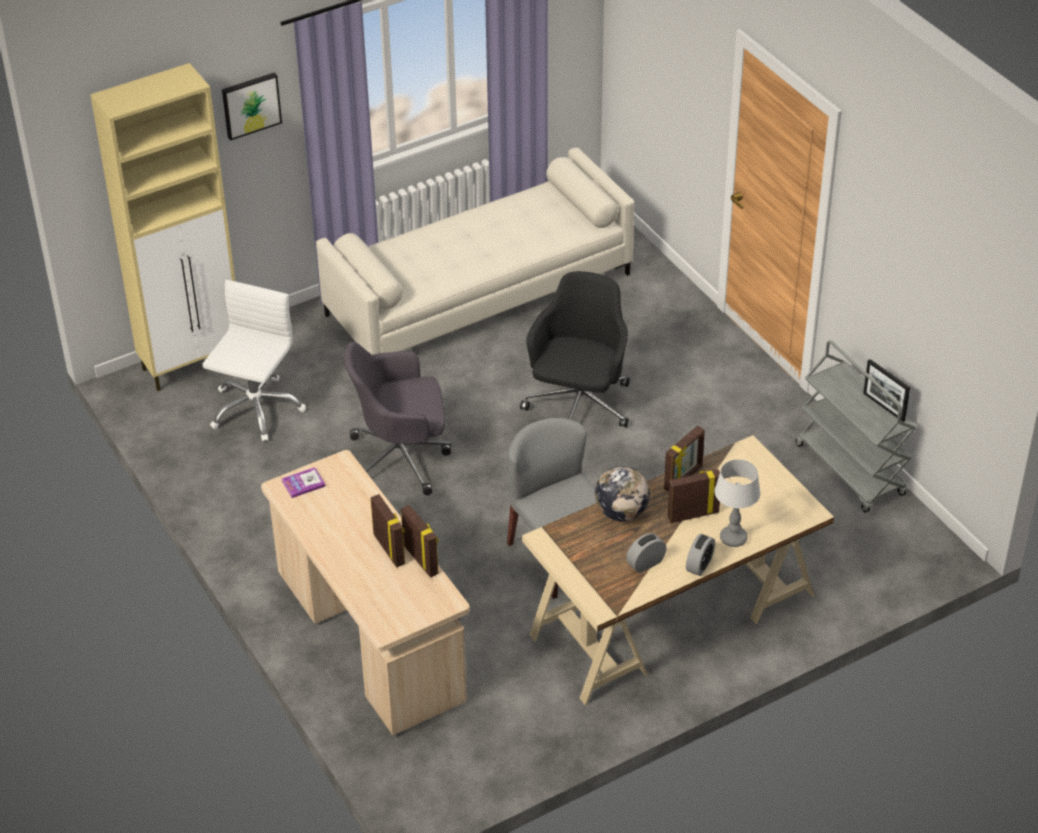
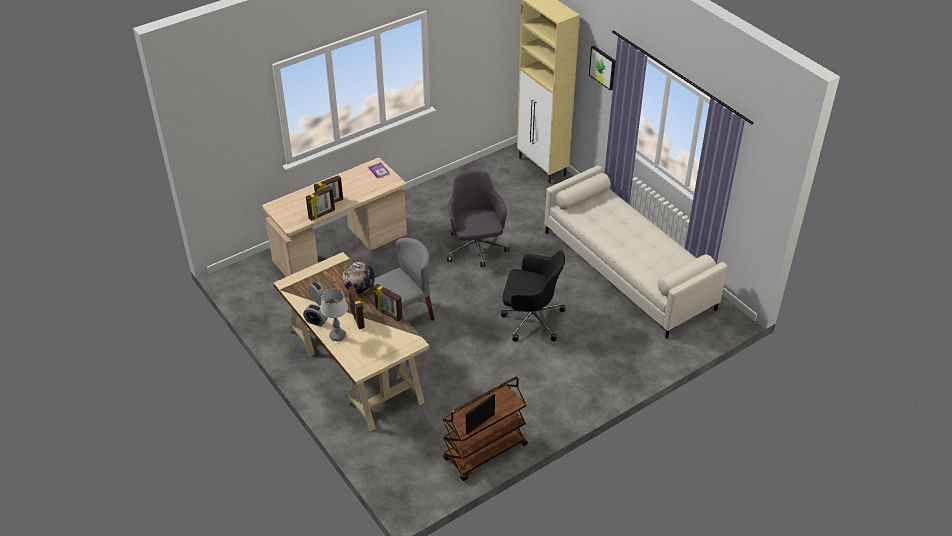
camera: 85 degrees right, 0 degrees up
(255, 409) = (509, 192): white office chair -> none
(851, 470) = (485, 453): grey cart -> brown cart

